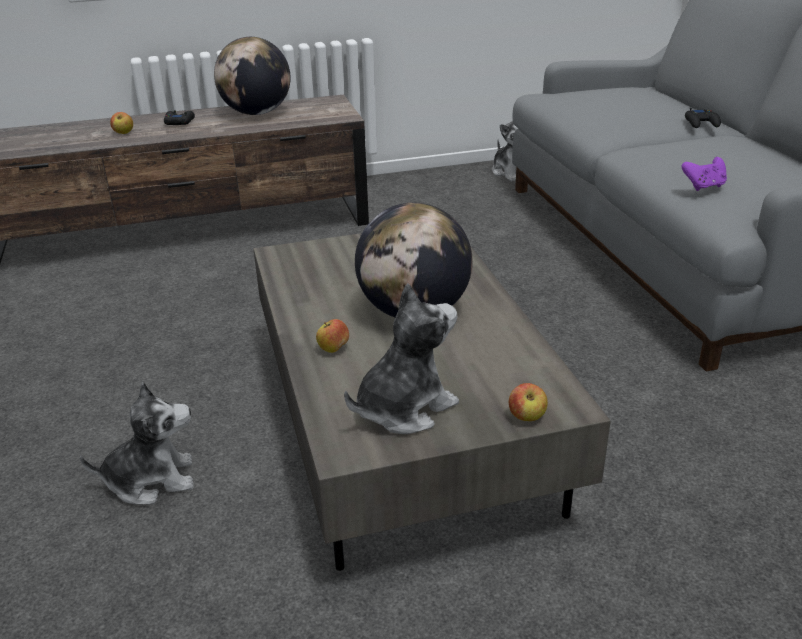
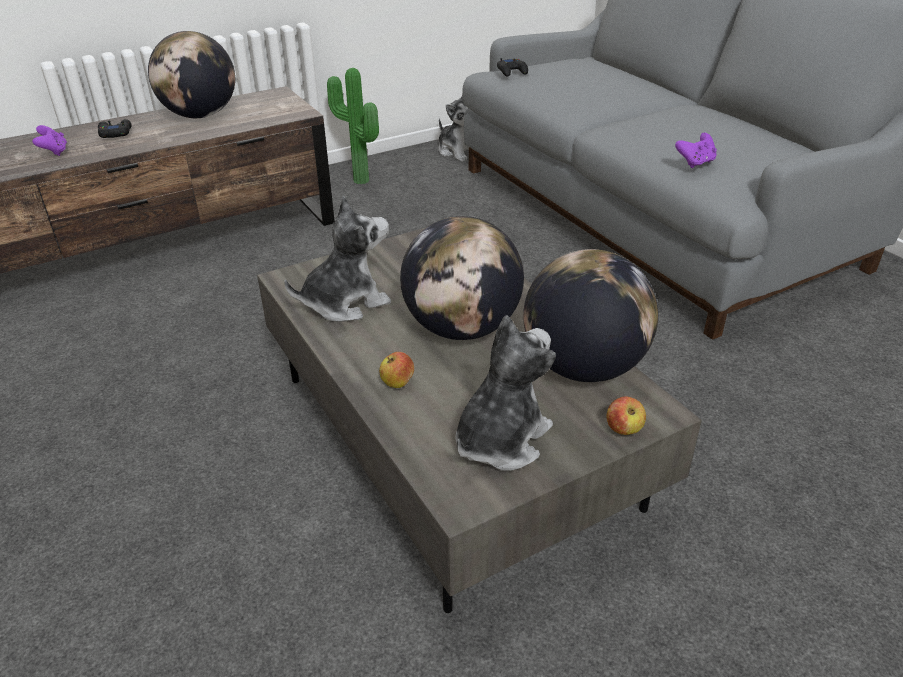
camera: 15 degrees left, 5 degrees up
(123, 133) = (54, 152): apple -> purple game controller
(151, 480) = (208, 551): plush toy -> plush toy (345, 302)
(405, 191) = (359, 181): none -> potted plant
(514, 359) = (583, 367): none -> globe
(701, 123) = (659, 94): black game controller -> black game controller (512, 71)

